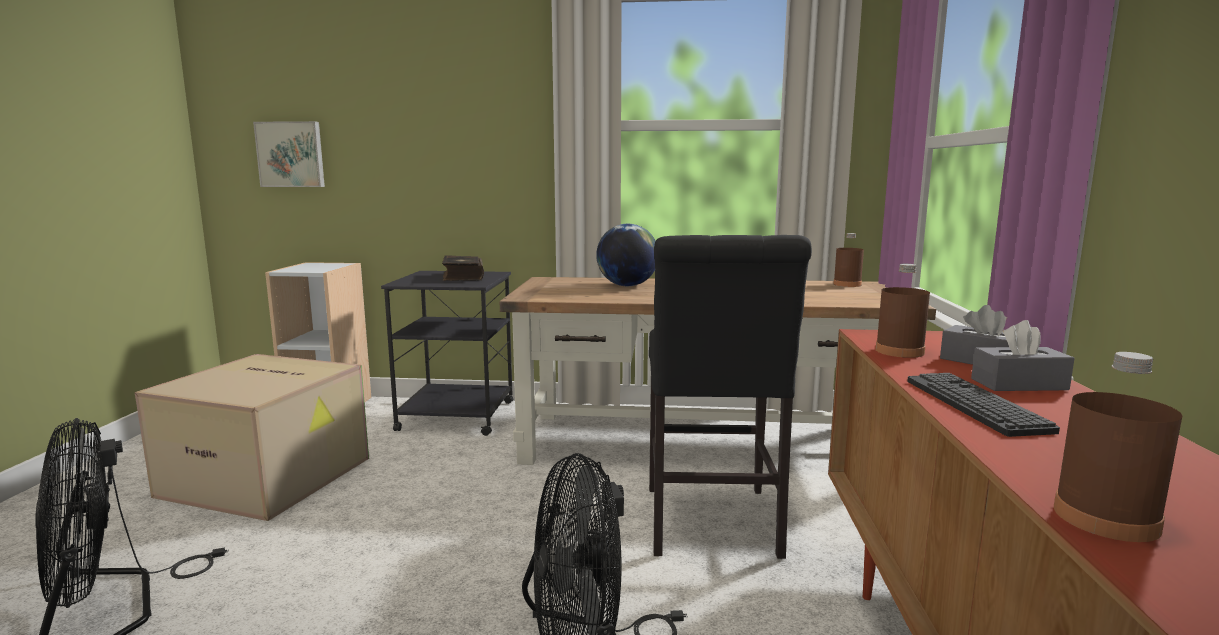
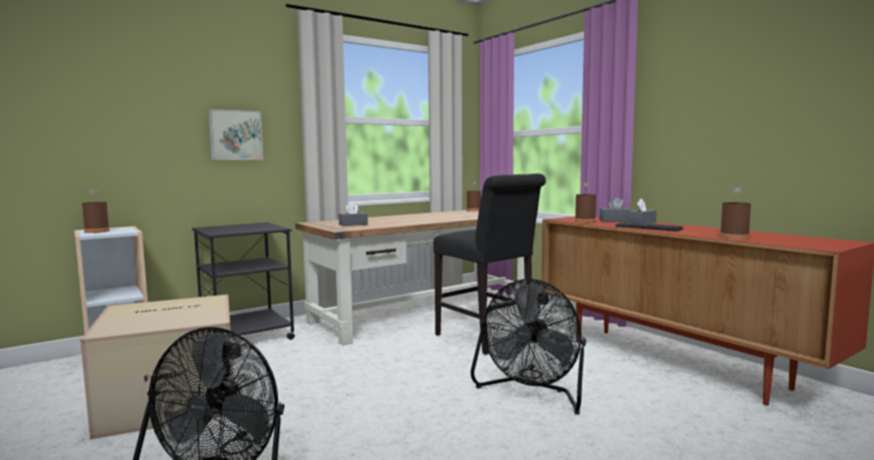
camera: 40 degrees left, 5 degrees down
(291, 154) = (59, 132): picture -> picture (235, 135)
(304, 267) = (97, 231): none -> brown bottle
(462, 277) = (247, 227): book -> none
(571, 290) = (353, 224): none -> grey tissue box
(627, 285) = (374, 220): globe -> none

